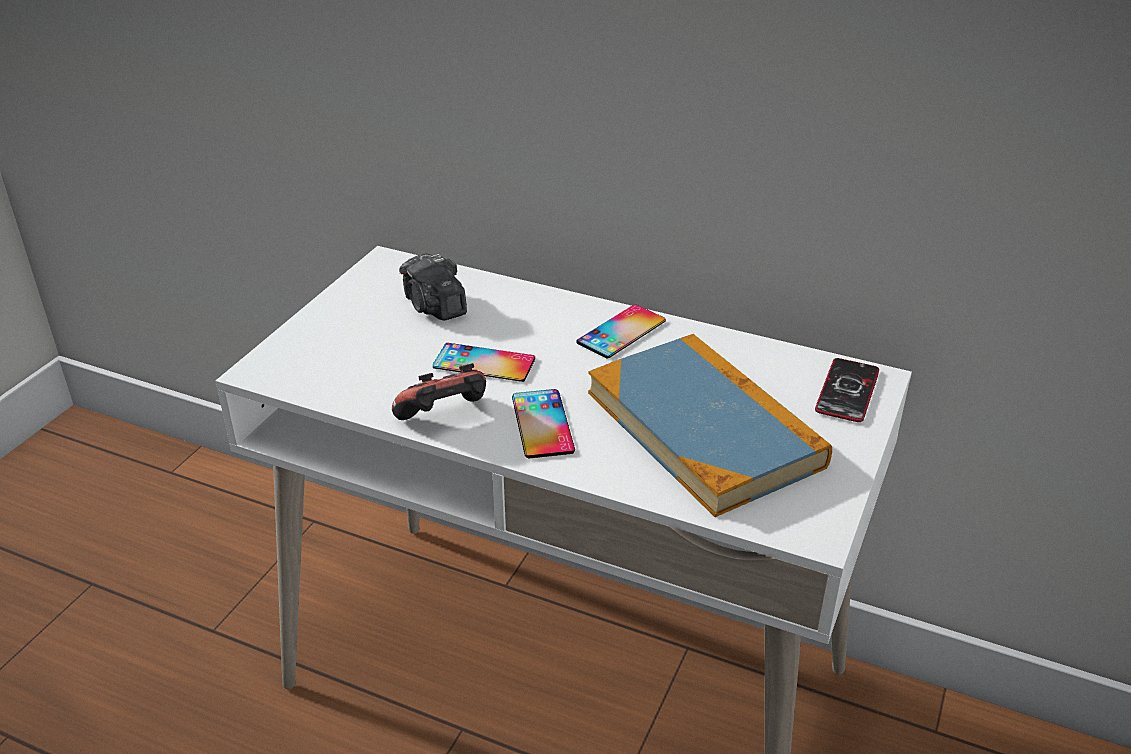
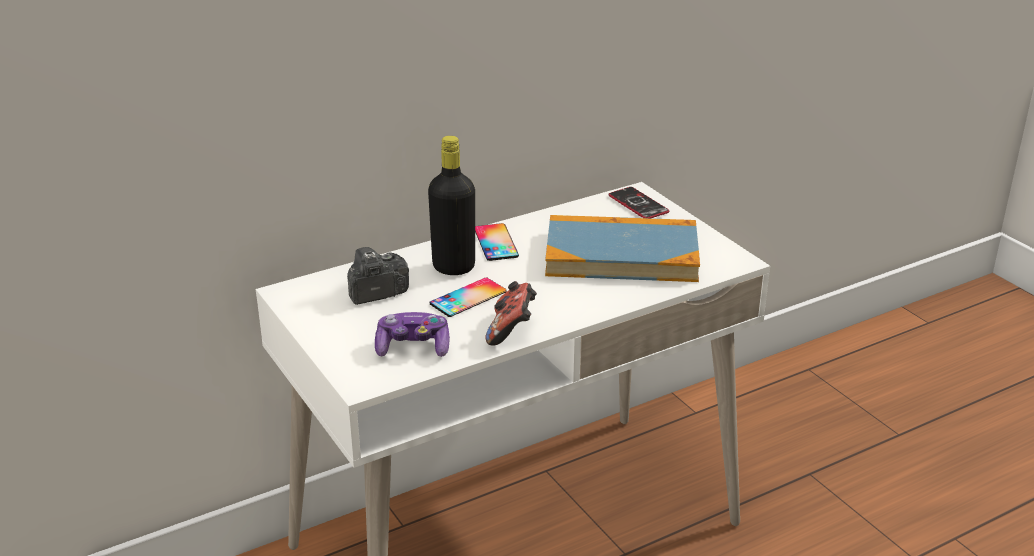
camera: 55 degrees left, 5 degrees down
(352, 371) = (413, 347): none -> game controller
(434, 307) = (376, 293): camera -> camera turned 150 degrees clockwise
(537, 328) = (453, 267): none -> black bottle
(542, 424) = (557, 301): phone -> none

